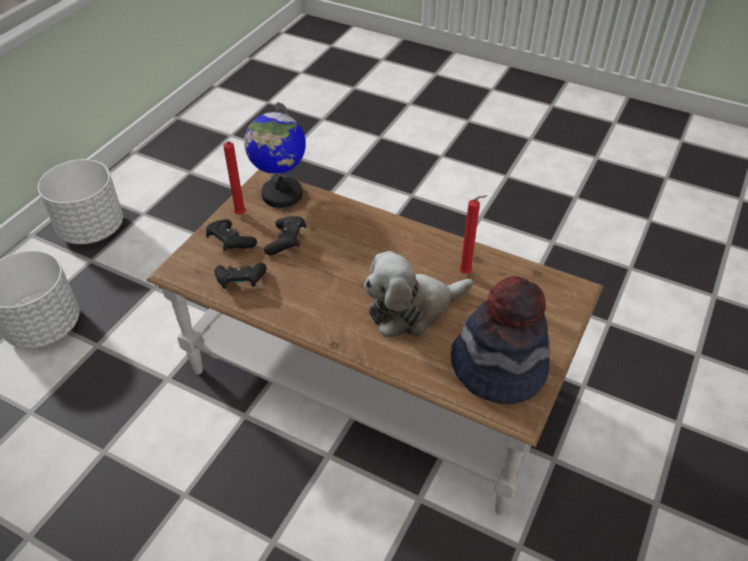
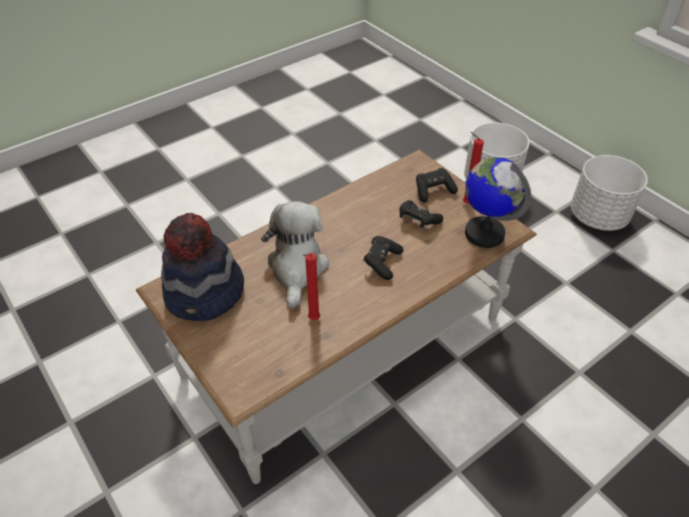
camera: 115 degrees right, 0 degrees up
(241, 282) = (386, 187): black game controller -> black game controller (382, 263)

